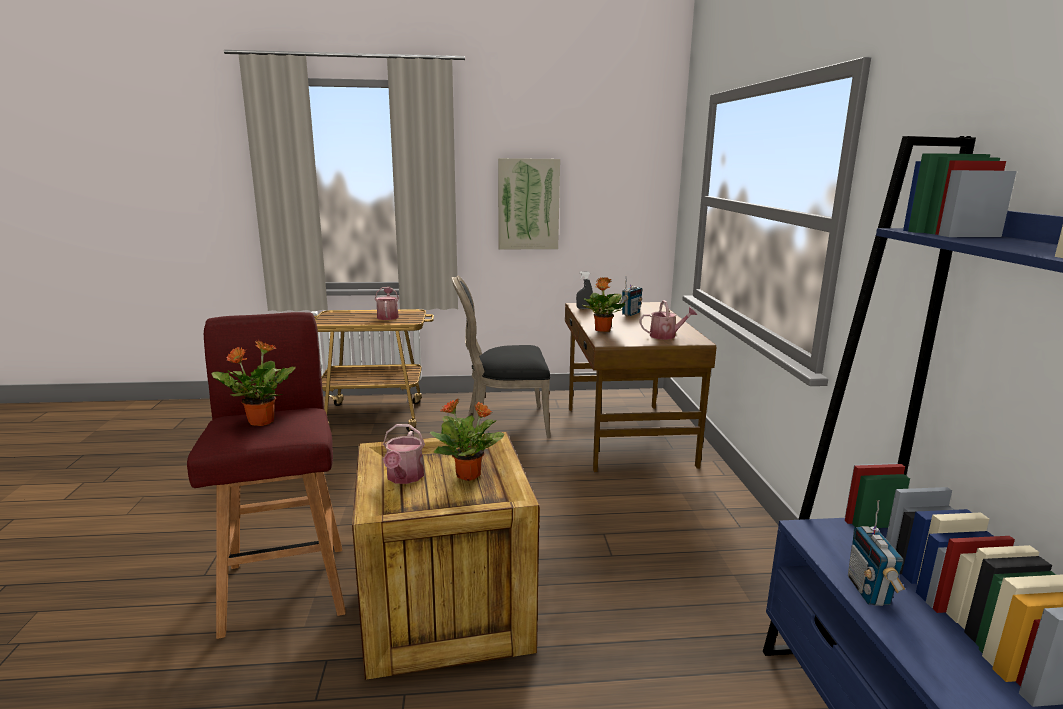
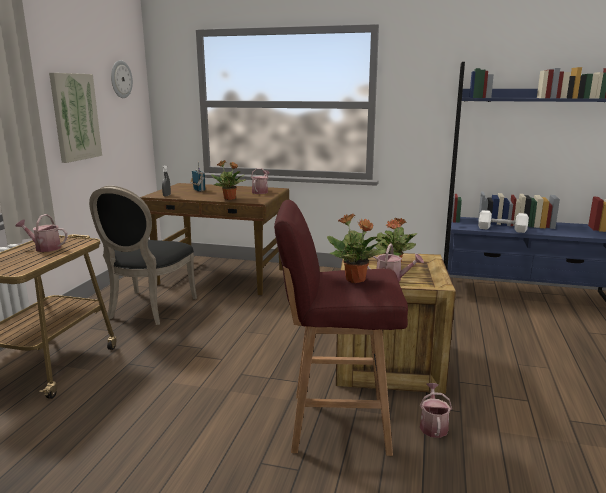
camera: 70 degrees left, 0 degrees up
(278, 671) = (433, 425): none -> watering can
(619, 164) = (120, 79): none -> wall clock
(869, 591) = (502, 229): radio -> white dumbbell

